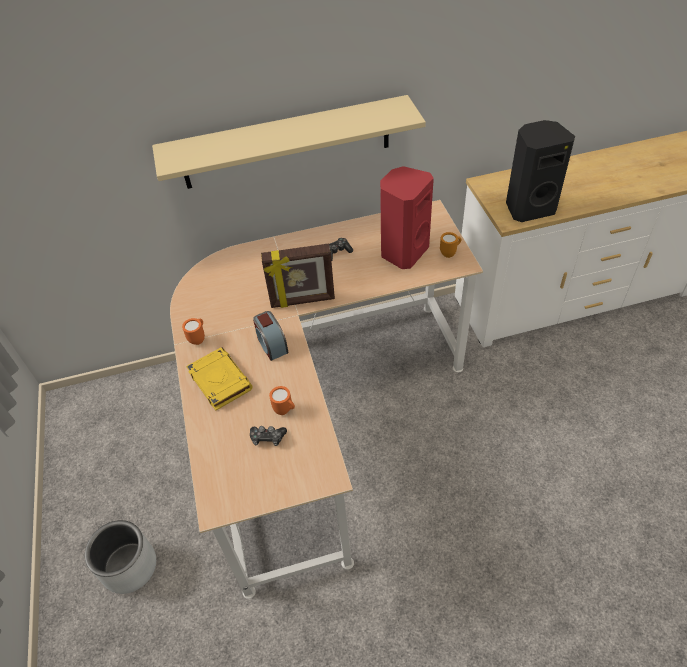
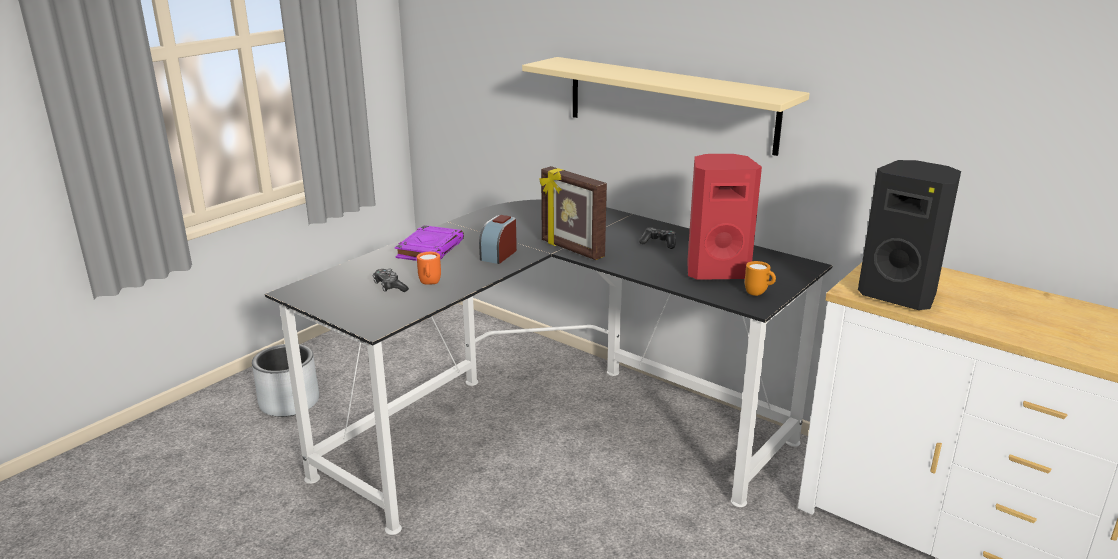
camera: 50 degrees right, 25 degrees down
(198, 338) = (466, 227): orange mug -> none
(219, 380) = (430, 249): yellow book -> purple book
(316, 413) = (552, 428): beige desk -> black desk

